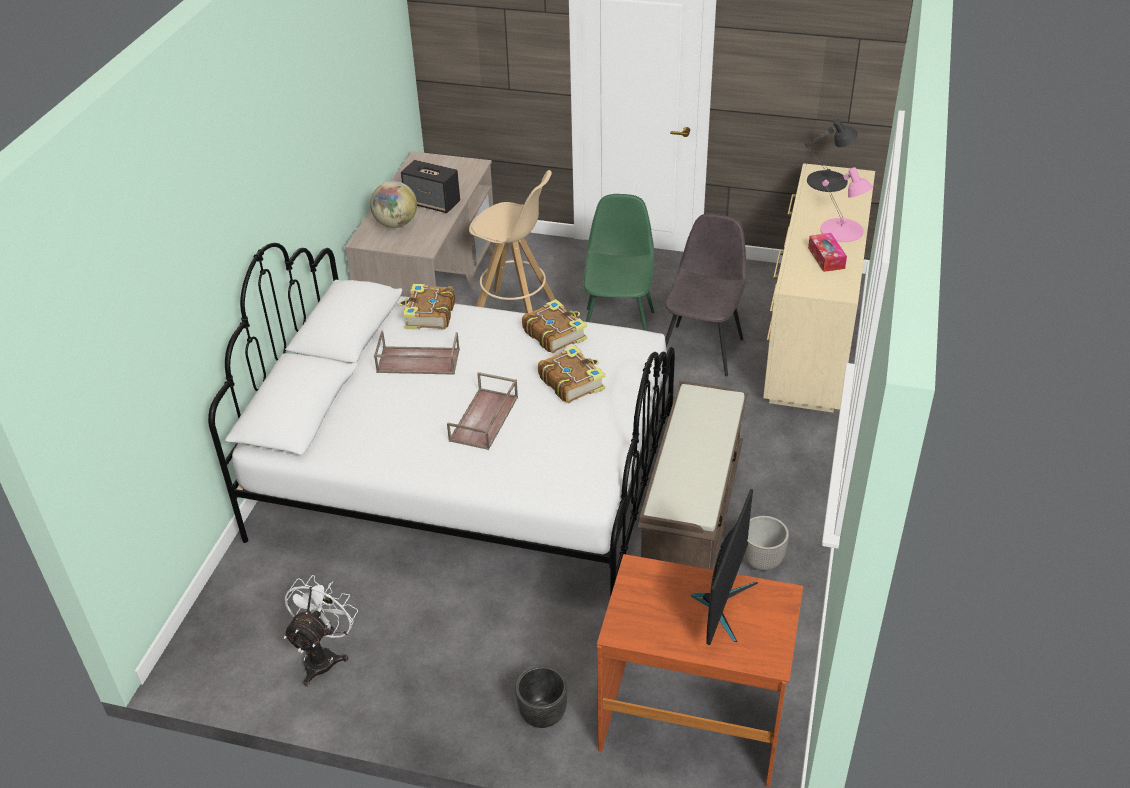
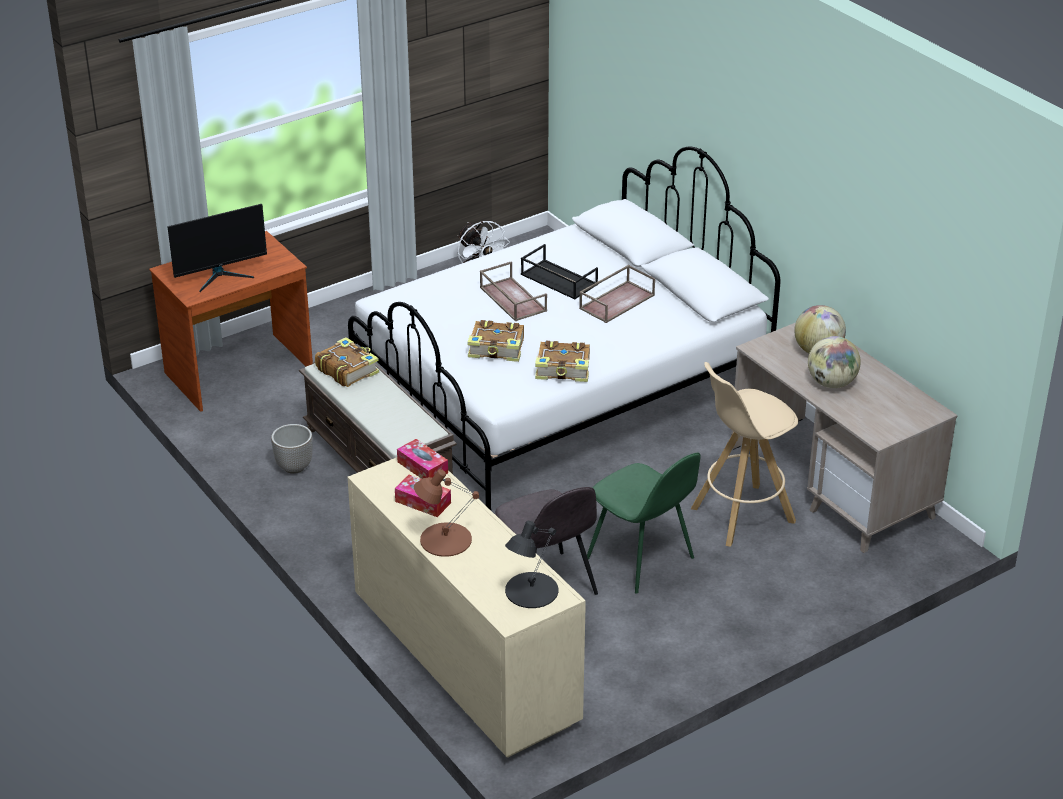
camera: 130 degrees right, 5 degrees down
(419, 412) = (558, 279): none -> black tray
(429, 315) = (669, 328): book -> book (347, 370)
(433, 203) = (831, 383): speaker -> globe
(542, 715) = (325, 328): black planter -> none
(723, 604) = (221, 276): monitor -> monitor turned 90 degrees counterclockwise
(795, 279) = (422, 467): none -> tissue box
(842, 230) = (445, 539): pink table lamp -> brown table lamp

